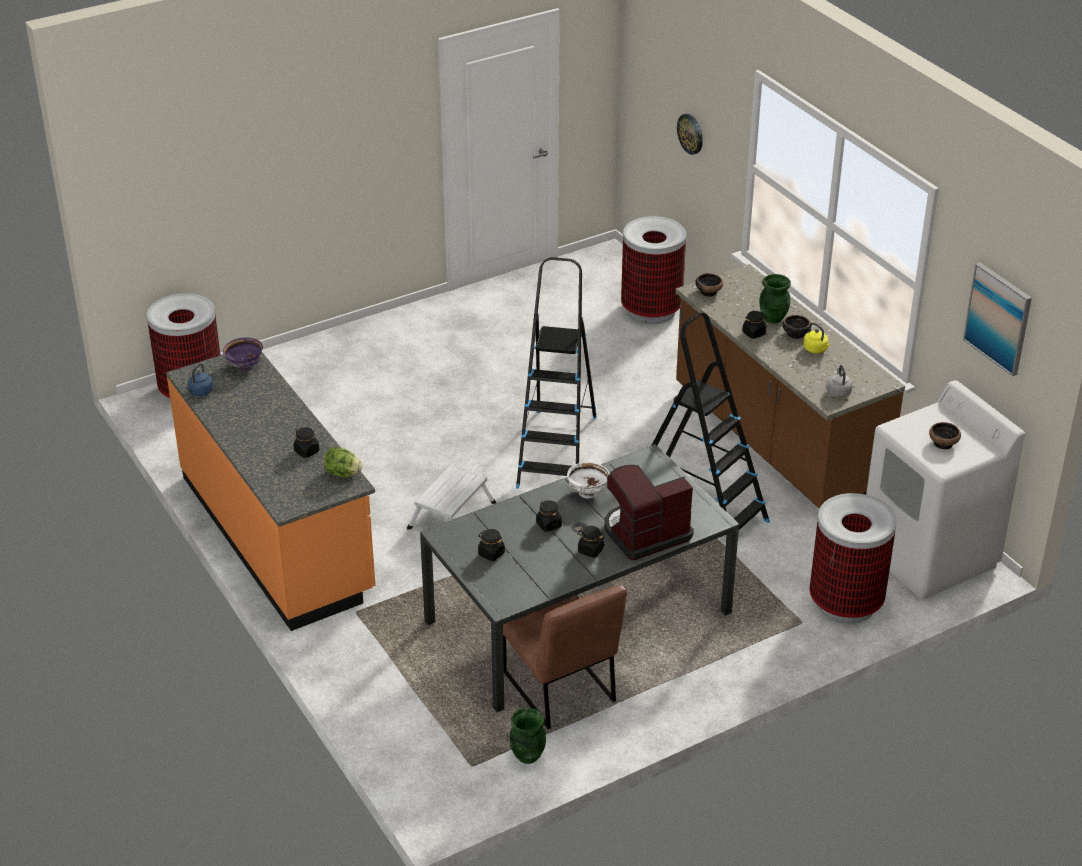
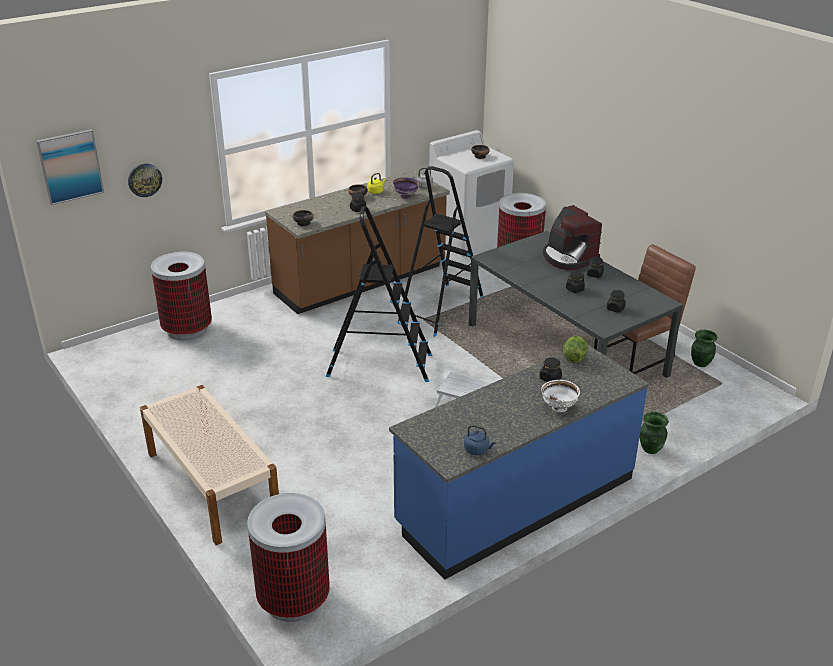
camera: 95 degrees left, 5 degrees down
(245, 367) = (430, 428): purple bowl -> purple bowl (406, 196)
(278, 535) = (515, 501): orange counter -> blue counter
(360, 342) = (211, 484): none -> beige bench
(587, 492) = (534, 277): white bowl -> white bowl (558, 408)
(773, 318) = (338, 203): green vase -> green vase (650, 449)
(998, 318) = (444, 84): picture -> picture (70, 166)

